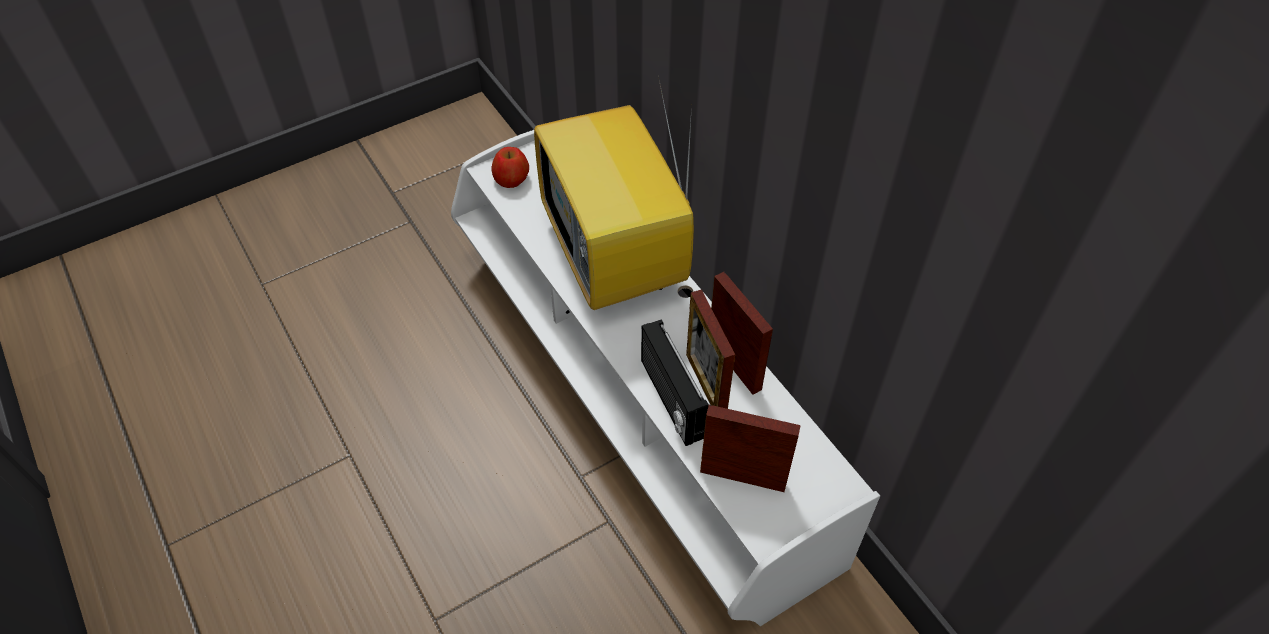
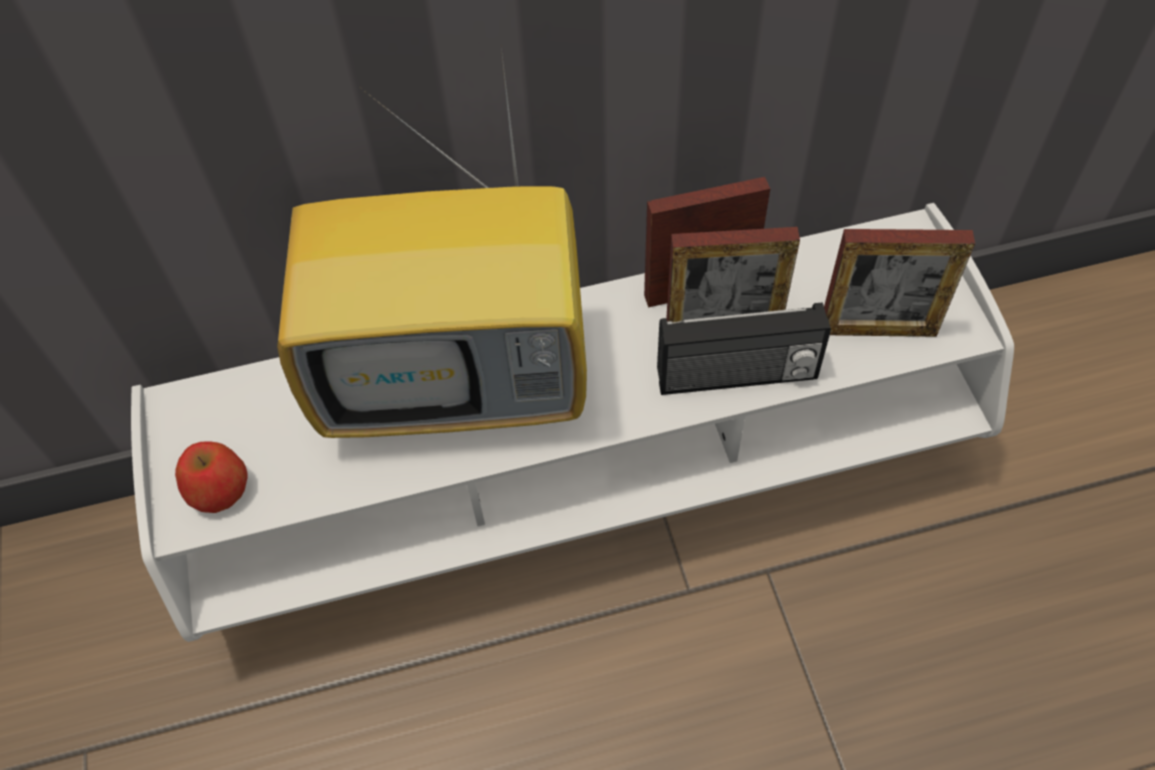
camera: 70 degrees left, 5 degrees up
(743, 477) = (877, 329): picture frame -> picture frame turned 120 degrees counterclockwise

